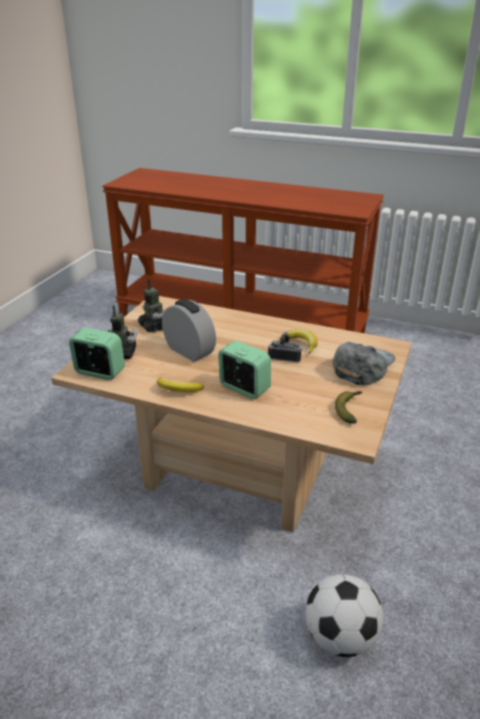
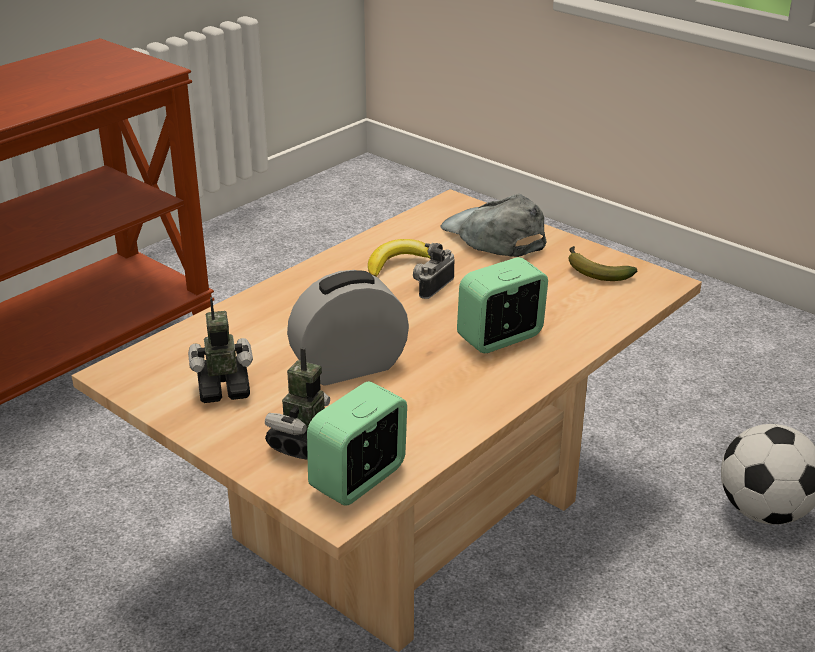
camera: 70 degrees left, 0 degrees up
(178, 390) = (472, 399): banana -> none

